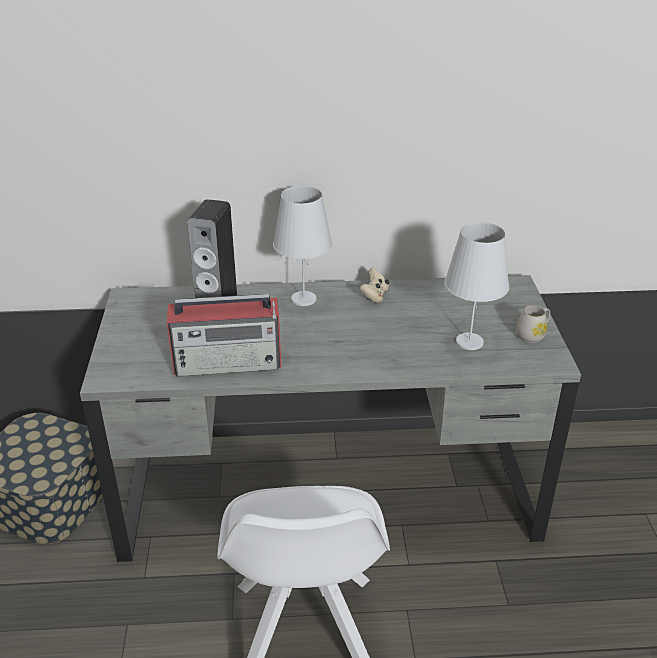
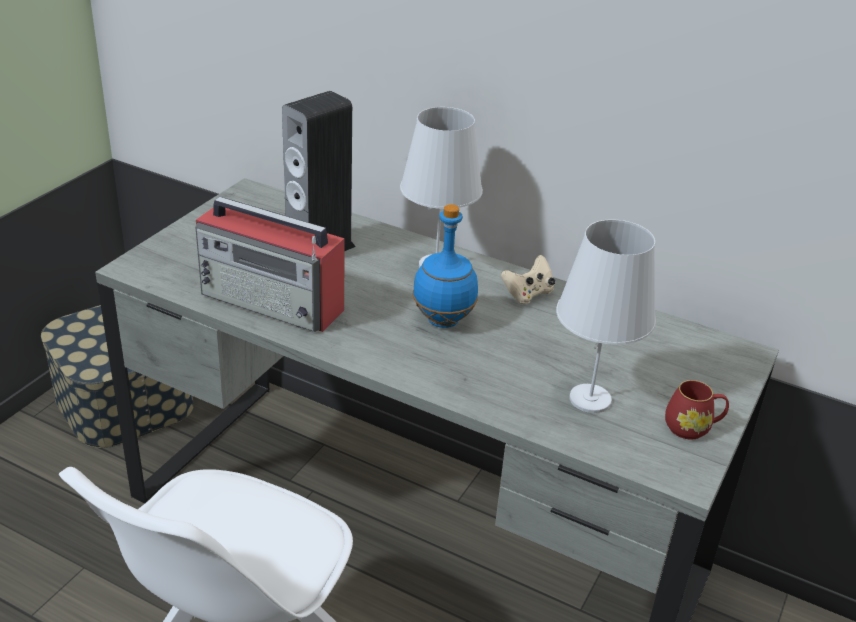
camera: 30 degrees right, 0 degrees up
(344, 330) = (444, 320): none -> blue bottle
(533, 335) = (692, 428): white mug -> red mug

